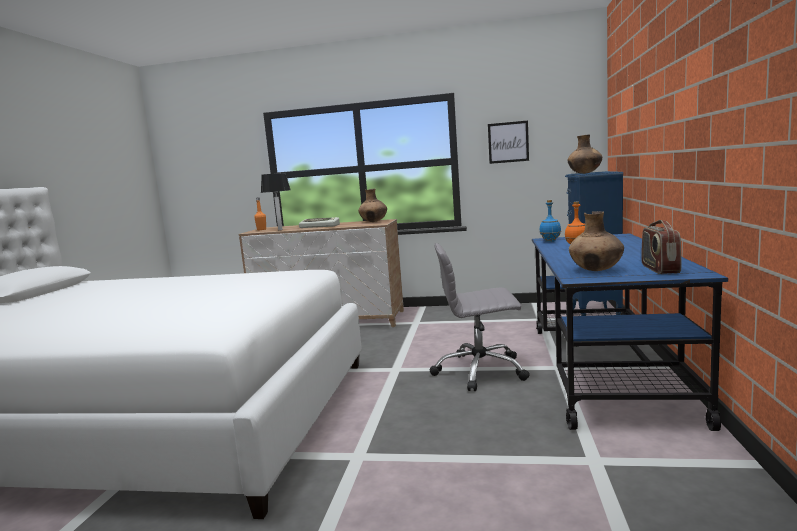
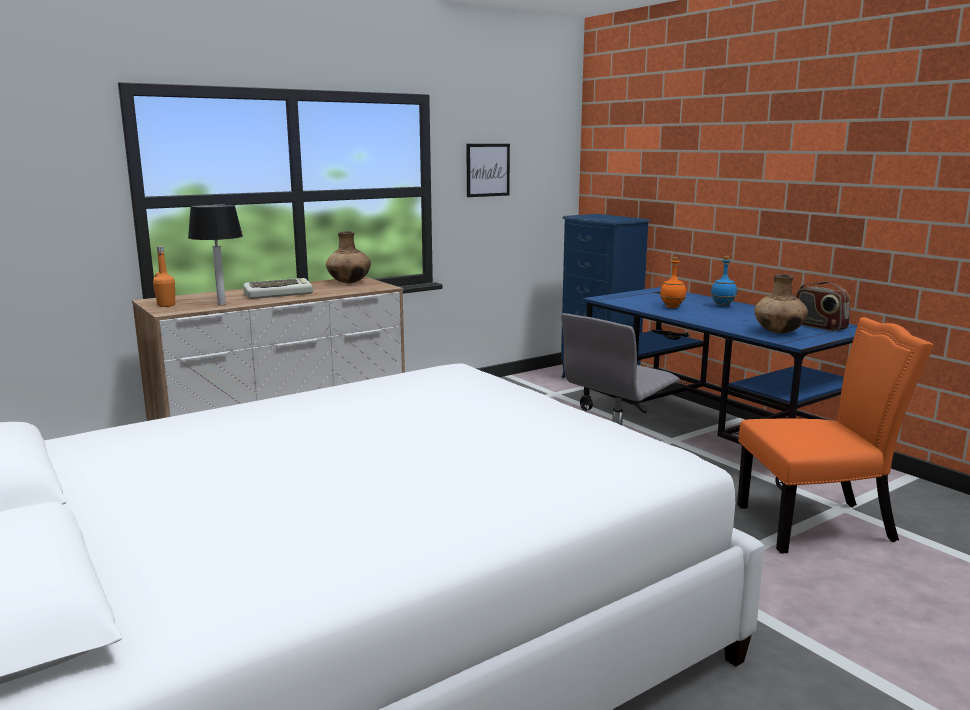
camera: 45 degrees left, 5 degrees up
(530, 462) = (813, 525): none -> orange chair
(550, 241) = (619, 301): blue bottle -> blue bottle (723, 306)
(585, 173) = (602, 218): brown vase -> none

